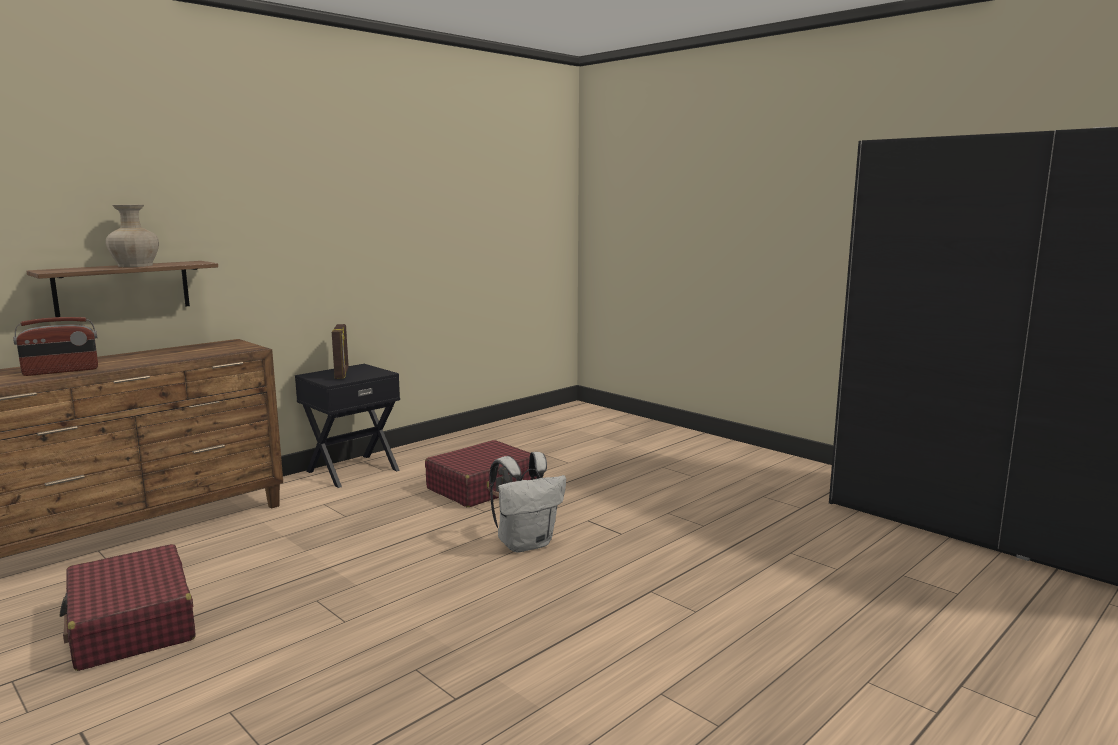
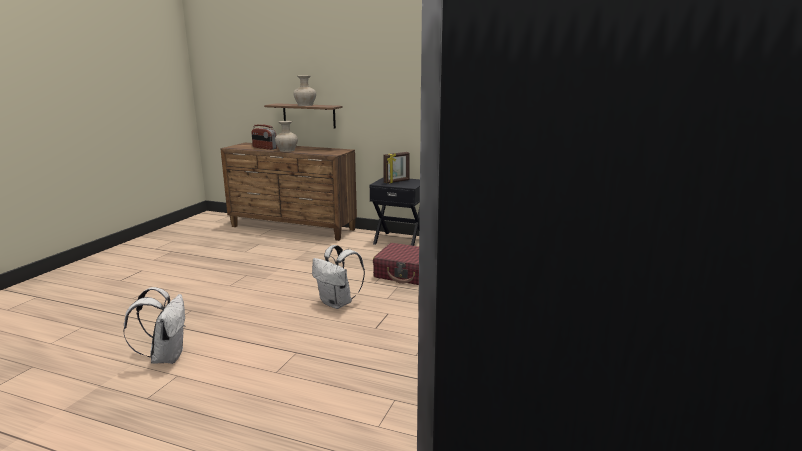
camera: 65 degrees right, 5 degrees up
(132, 624) = (214, 253): red suitcase -> none
(134, 363) = (286, 150): none -> beige vase
(588, 703) = (166, 357): none -> white backpack

